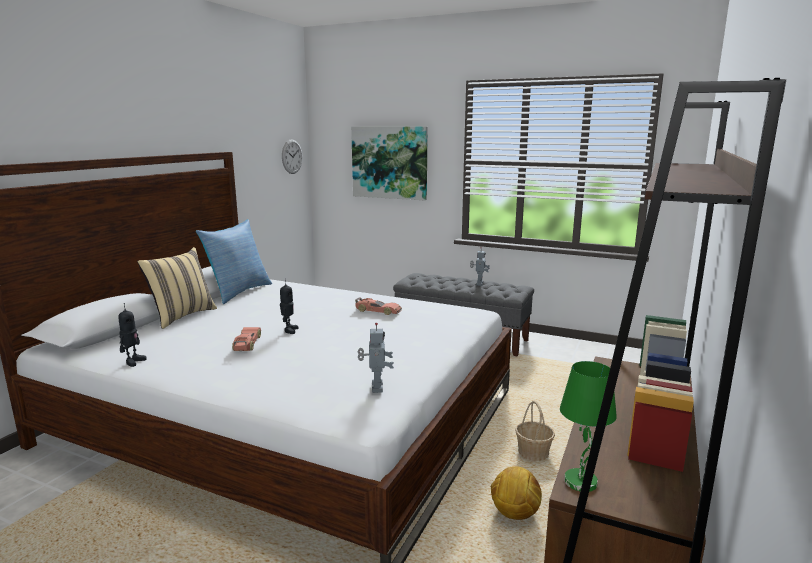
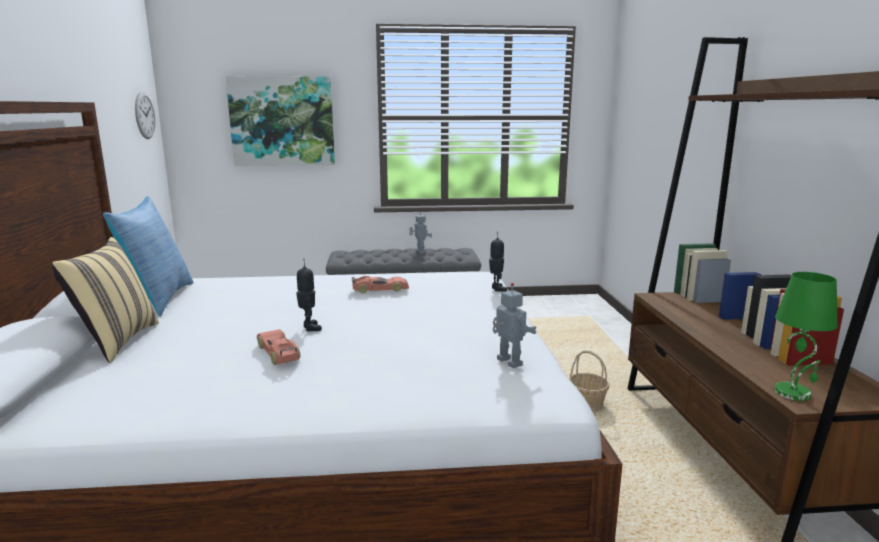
camera: 30 degrees left, 0 degrees up
(133, 362) = (134, 414): toy robot -> toy robot (496, 289)
(514, 514) = (632, 464): football -> none

